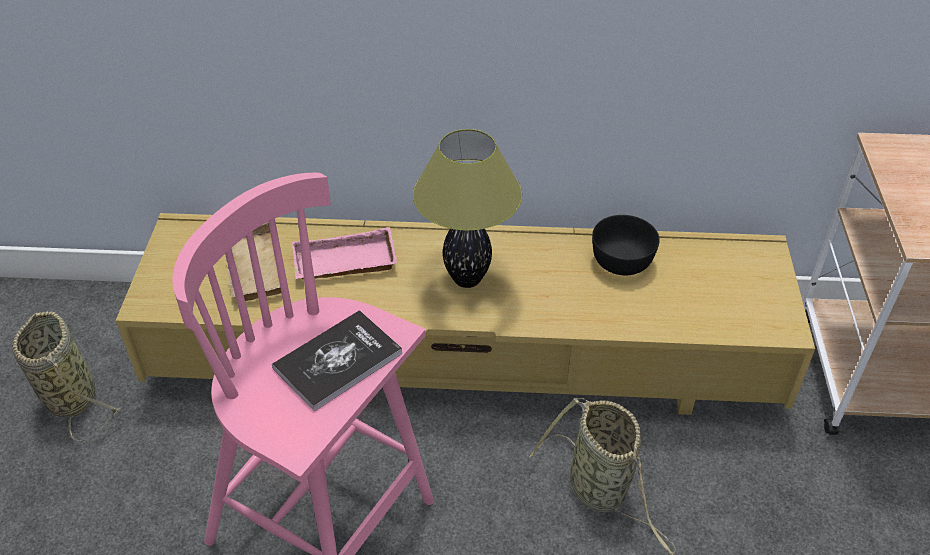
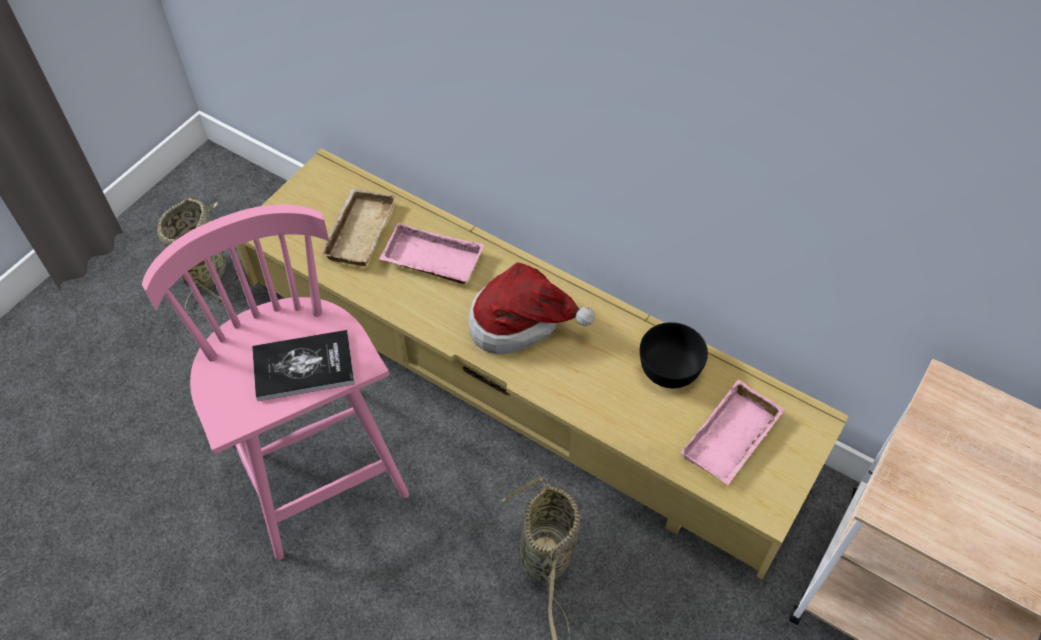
camera: 30 degrees right, 10 degrees up
(467, 278) = (521, 322): table lamp -> hat
(715, 291) = (732, 440): none -> pink tray

